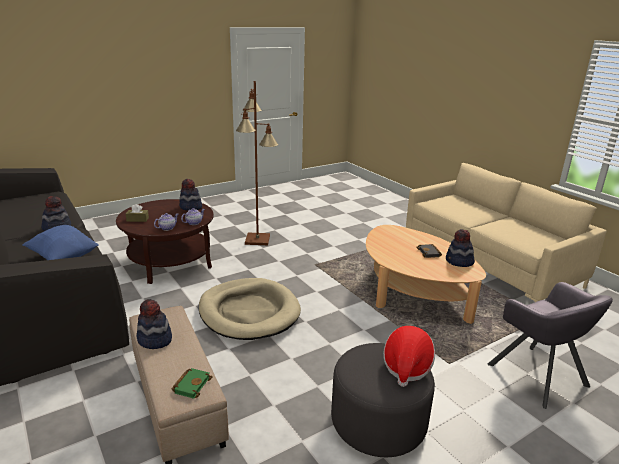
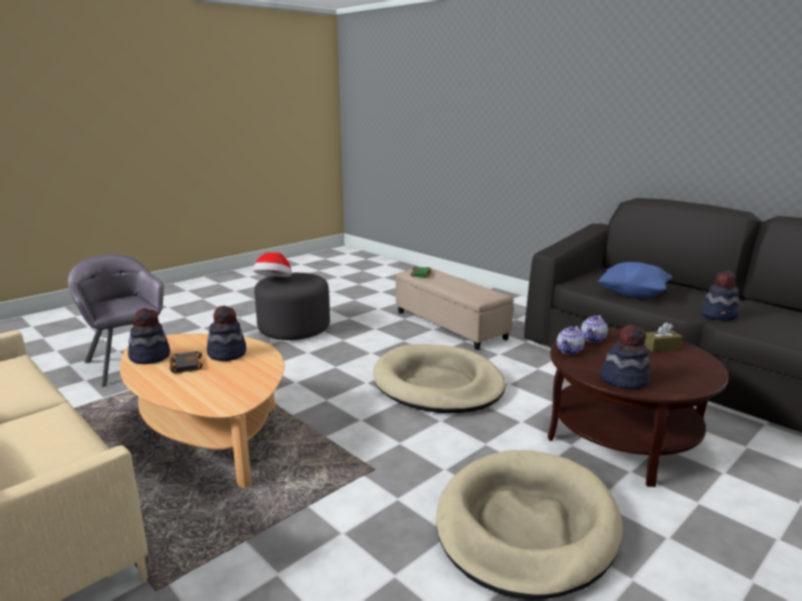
camera: 170 degrees right, 5 degrees down
(154, 340) = (471, 286): hat -> hat (227, 353)
(258, 239) = (526, 526): brown floor lamp -> beige dog bed

